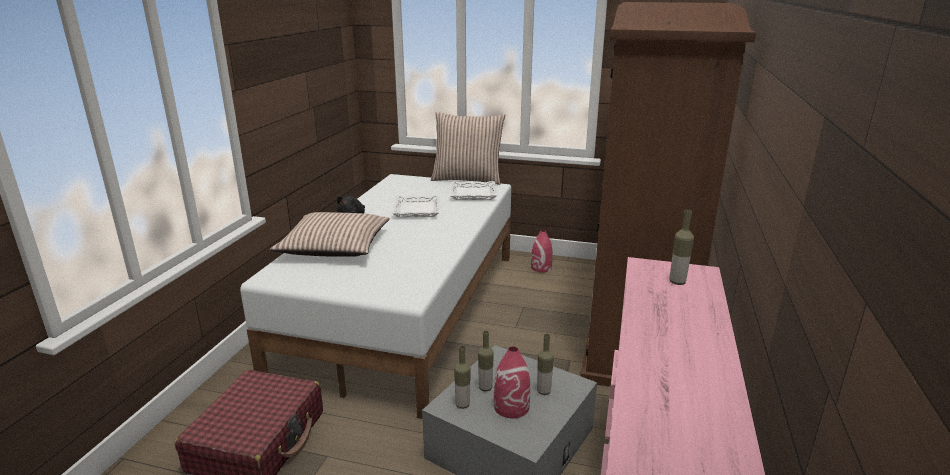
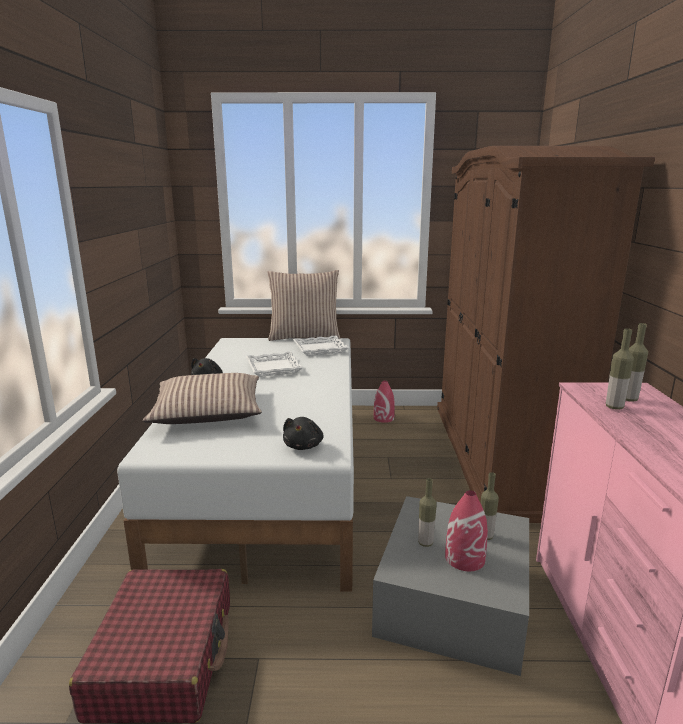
camera: 15 degrees left, 5 degrees down
(393, 287) = (303, 446): none -> black plush toy
(462, 405) = (413, 565): bottle -> bottle (614, 407)

